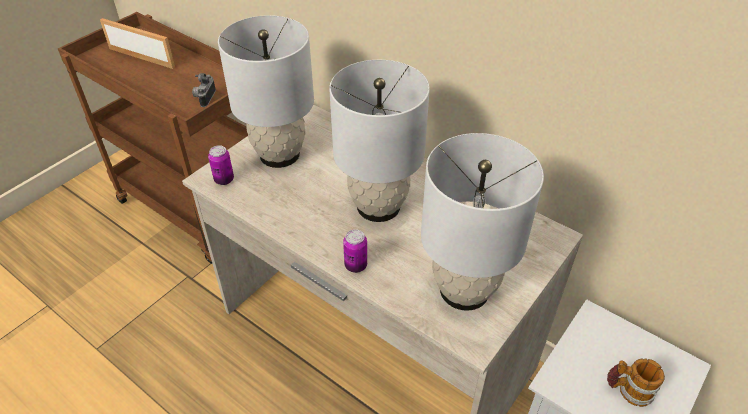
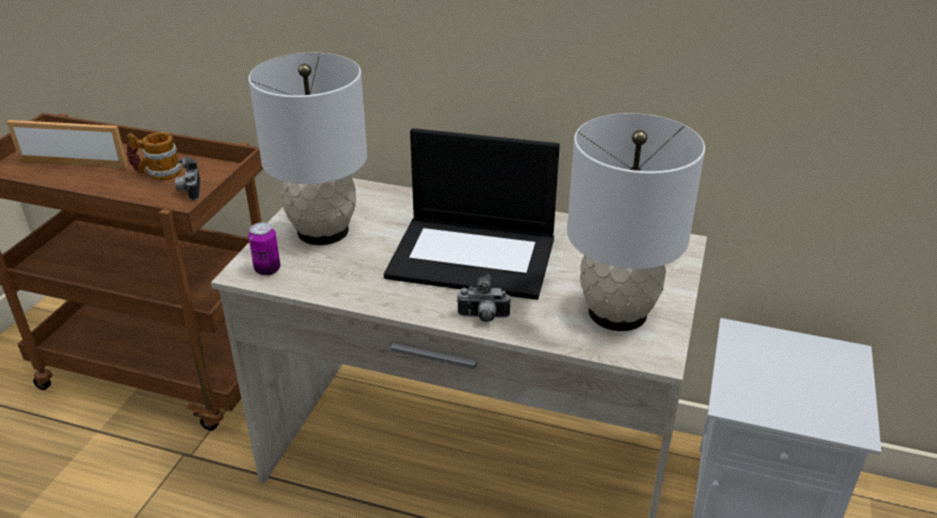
camera: 20 degrees left, 10 degrees down
(355, 265) = (483, 318): can -> camera
(379, 206) = (474, 256): white table lamp -> laptop
(628, 390) = (808, 389): mug -> mug (157, 173)

